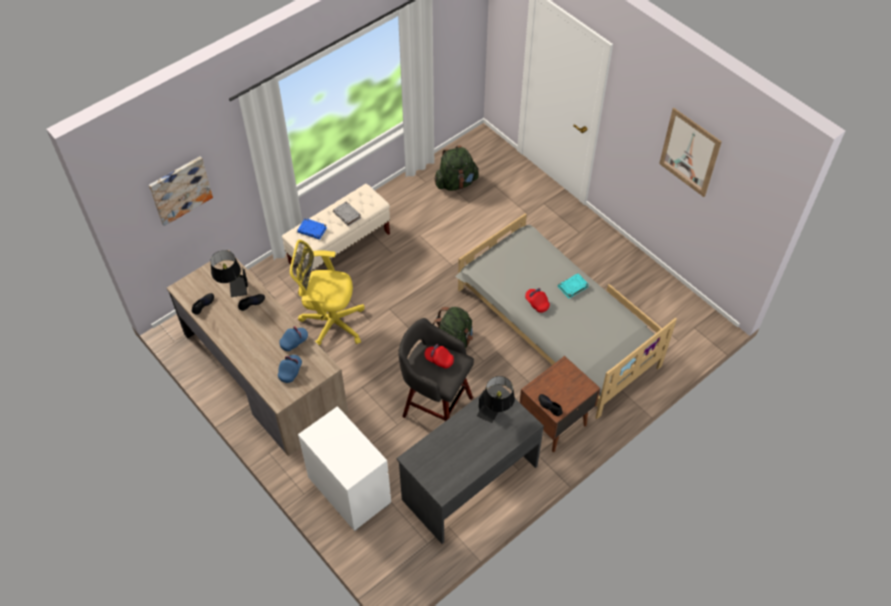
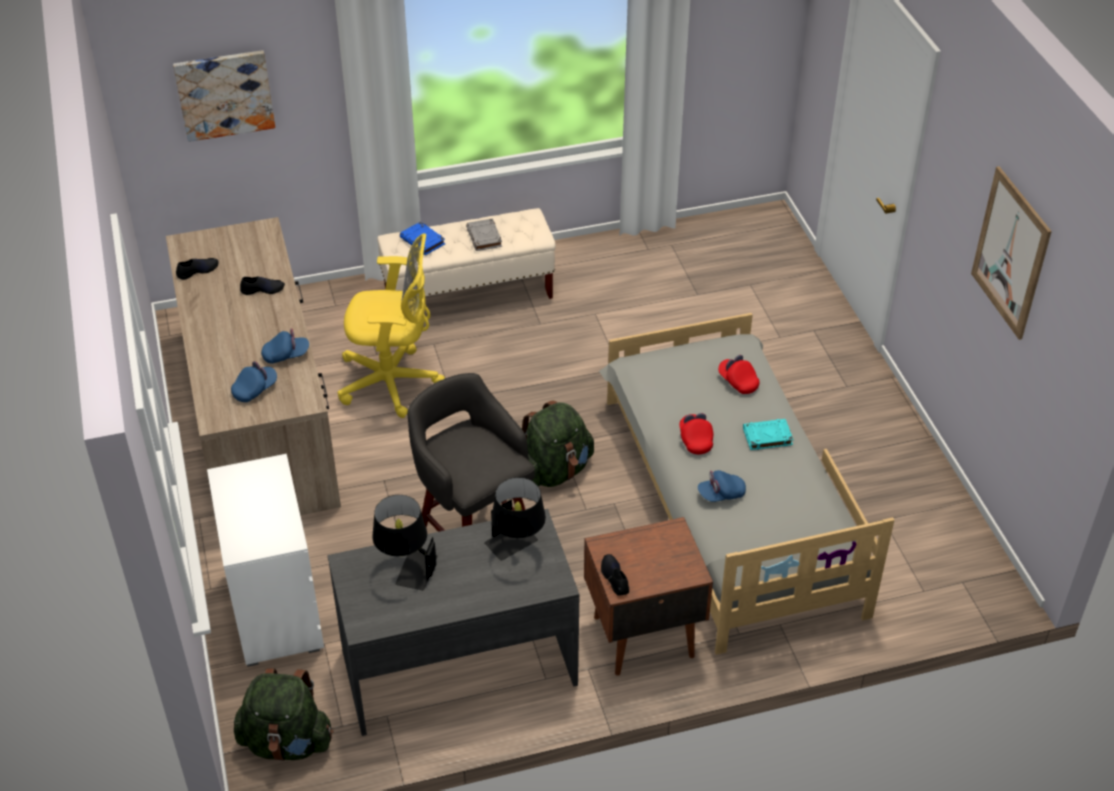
camera: 25 degrees right, 10 degrees down
(232, 287) = (251, 262): black table lamp -> black table lamp (406, 568)
(330, 322) = (393, 383): yellow office chair -> yellow office chair turned 150 degrees clockwise
(439, 359) = (478, 449): red cap -> red cap (738, 382)
(456, 183) = (693, 264): green backpack -> green backpack (287, 742)
(568, 331) = (721, 494): none -> blue cap

